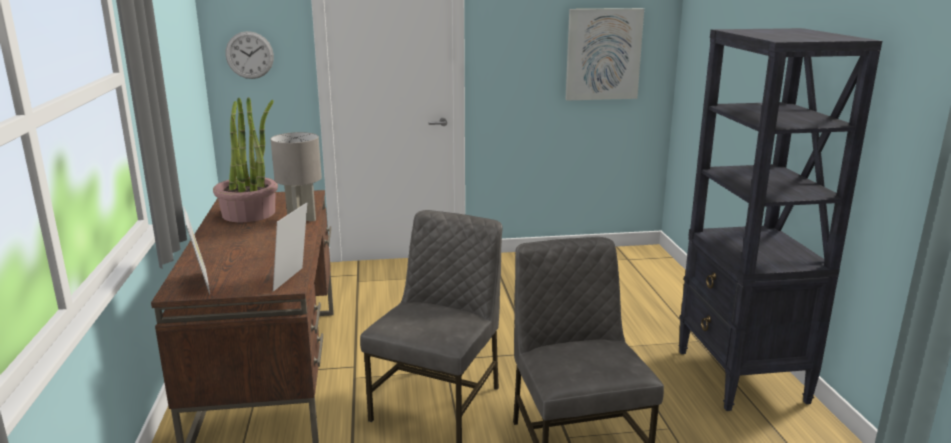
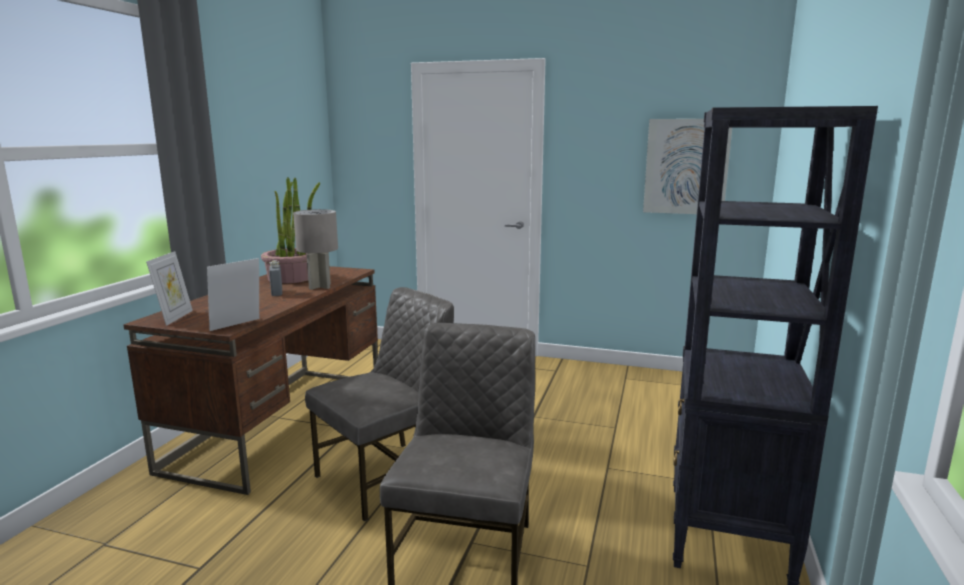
camera: 25 degrees right, 5 degrees down
(249, 55) = (363, 157): wall clock -> none
(265, 234) = (277, 292): none -> grey bottle

